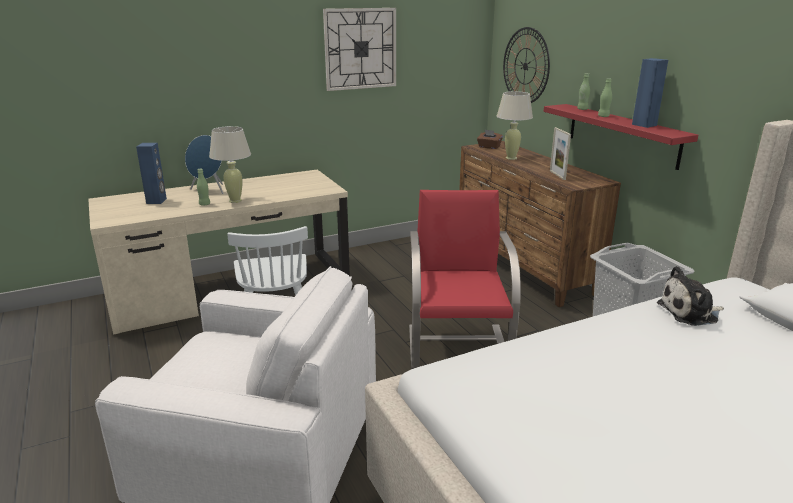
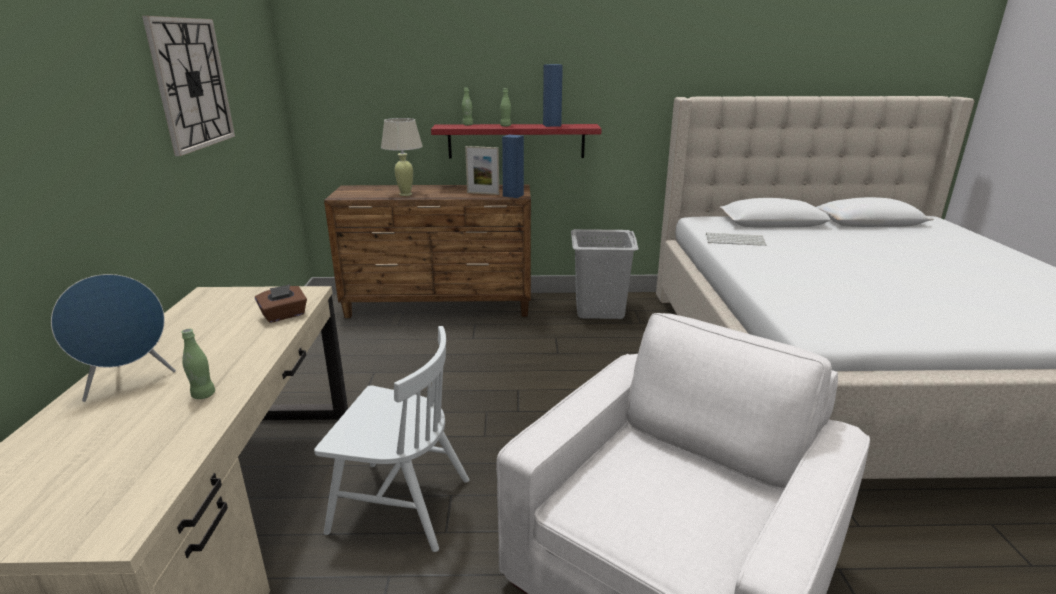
camera: 65 degrees left, 0 degrees up
(156, 201) = (86, 448): blue speaker -> blue speaker (513, 195)
(235, 201) = (234, 365): beige table lamp -> none
(458, 346) = (549, 383): red armchair -> none
(489, 147) = (352, 193): brown tissue box -> brown tissue box (284, 315)
(525, 66) = (356, 92): wall clock -> none
(690, 313) = (735, 240): plush toy -> keyboard

